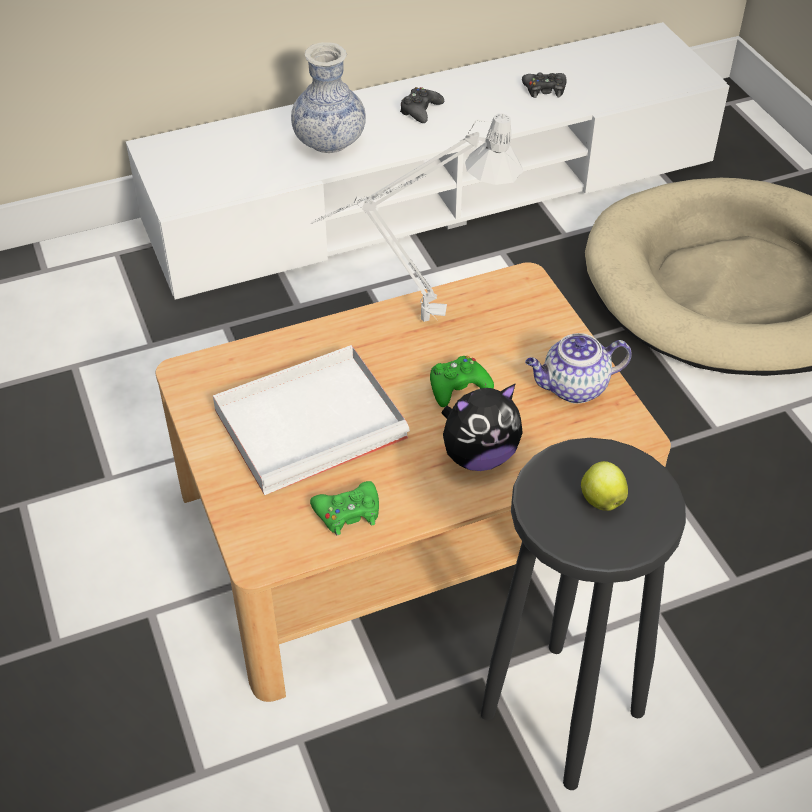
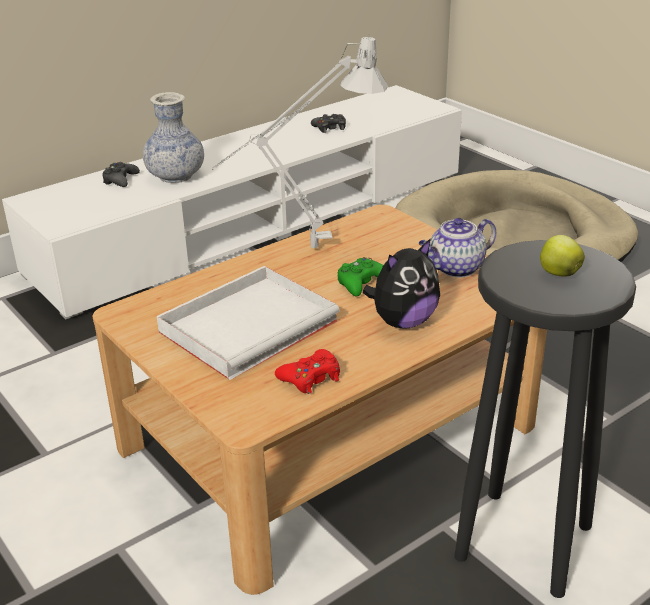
camera: 15 degrees left, 15 degrees down
(348, 513) = (311, 378): green game controller -> red game controller
(420, 110) = (240, 150): black game controller -> black game controller (120, 180)

